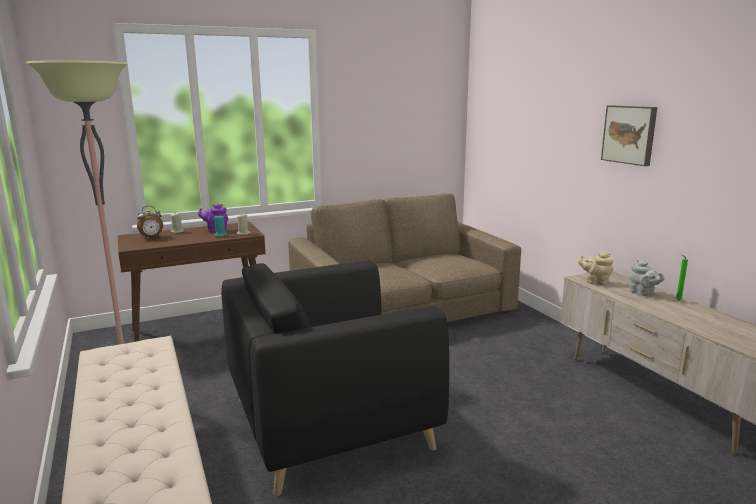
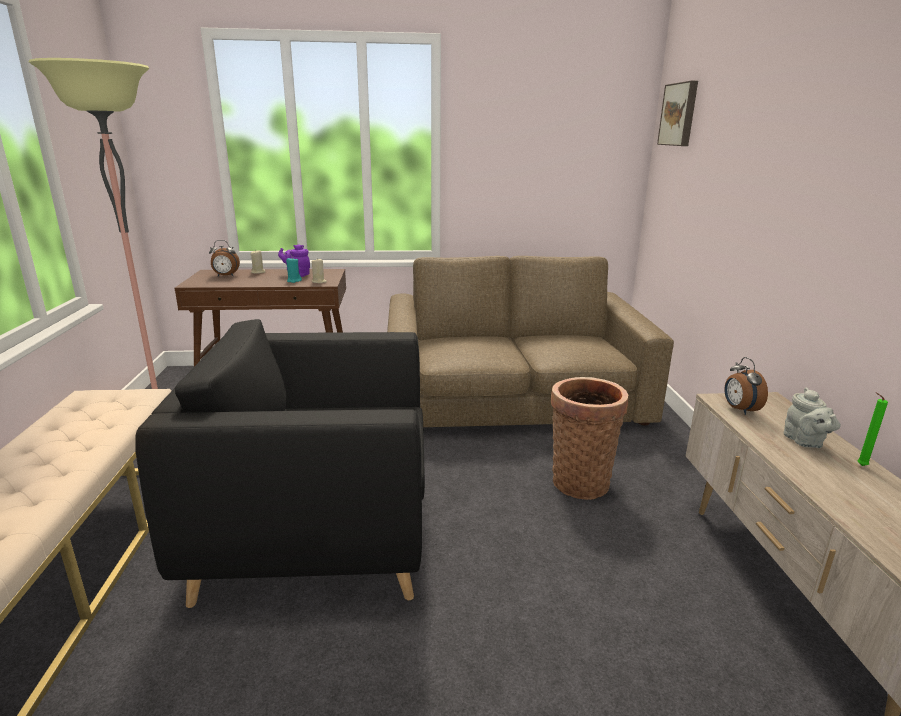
camera: 20 degrees right, 5 degrees up
(489, 355) = (580, 480): none -> basket
(595, 282) = (739, 409): beige teapot -> alarm clock
(630, 134) = (840, 182): picture -> picture (679, 114)

